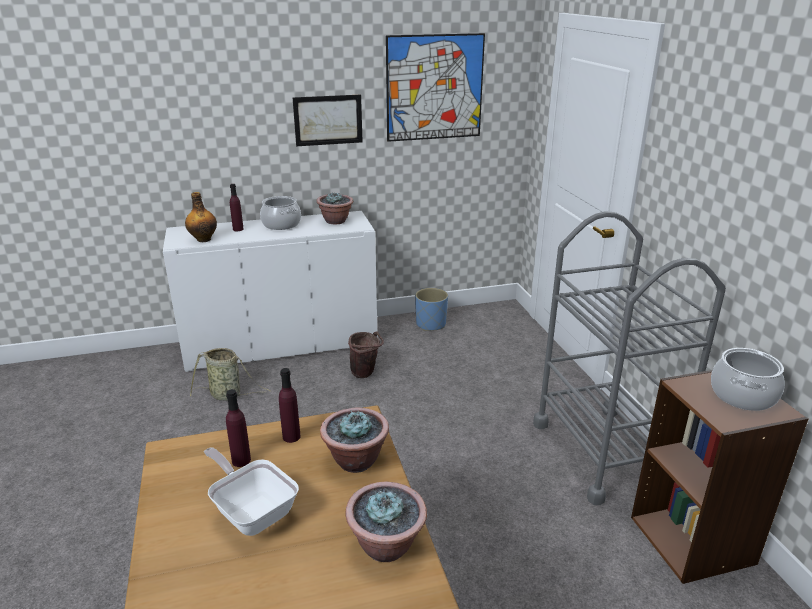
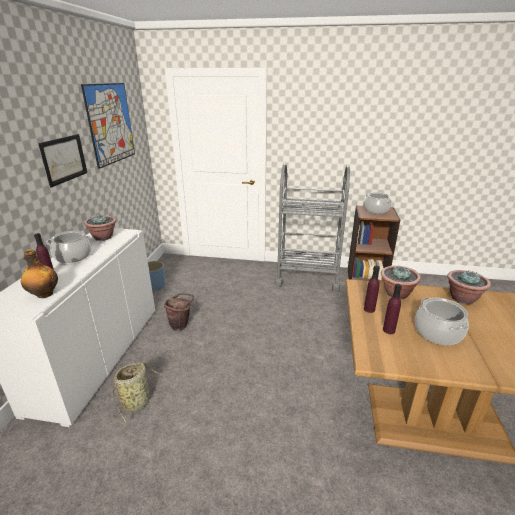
camera: 65 degrees left, 0 degrees up
(252, 511) = (437, 332): frying pan -> cooking pot

